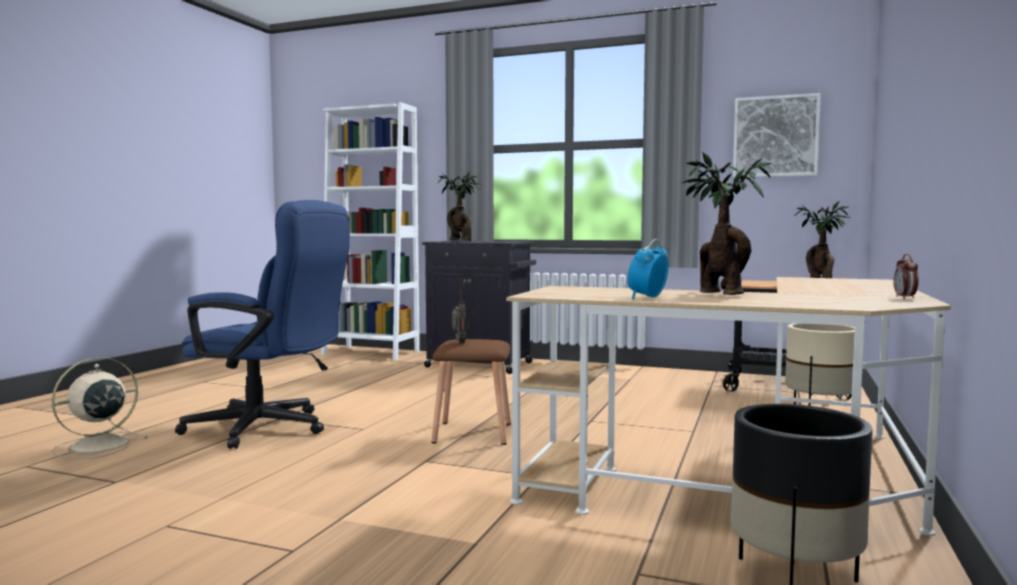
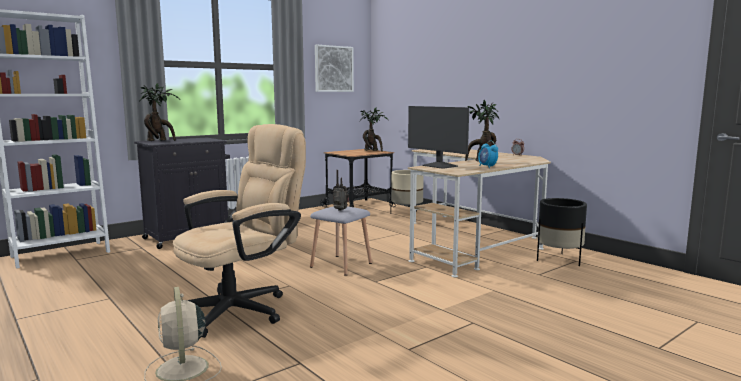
camera: 60 degrees left, 5 degrees up
(269, 429) = (242, 308): blue office chair -> beige office chair
(472, 432) = (340, 265): brown stool -> grey stool
(593, 289) = (439, 166): none -> monitor

